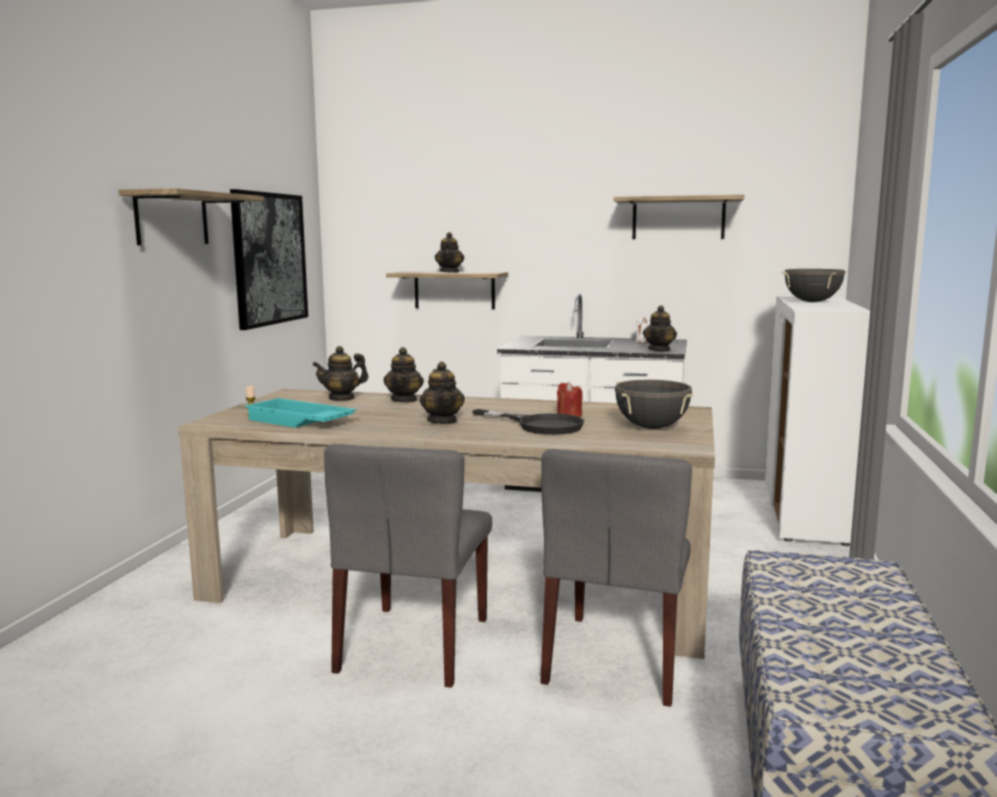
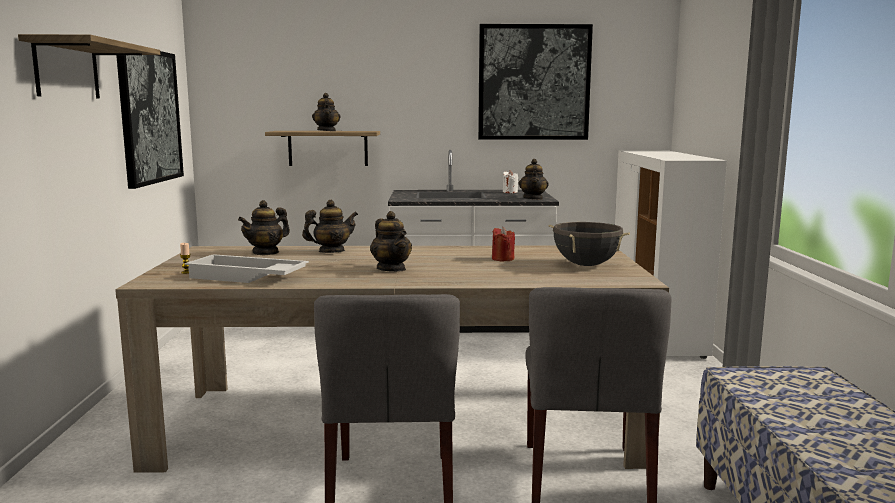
camera: 15 degrees left, 0 degrees up
(298, 422) = (245, 277): turquoise tray -> white tray
(404, 400) = (331, 251): teapot -> teapot turned 105 degrees counterclockwise
(540, 425) = (487, 268): black frying pan -> none
(678, 218) = (534, 82): shelf -> picture
(812, 302) = (660, 154): black cooking pot -> none

